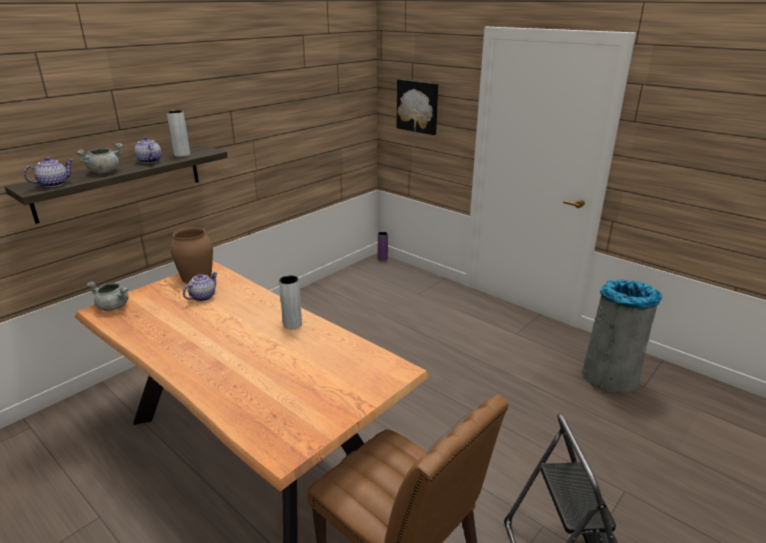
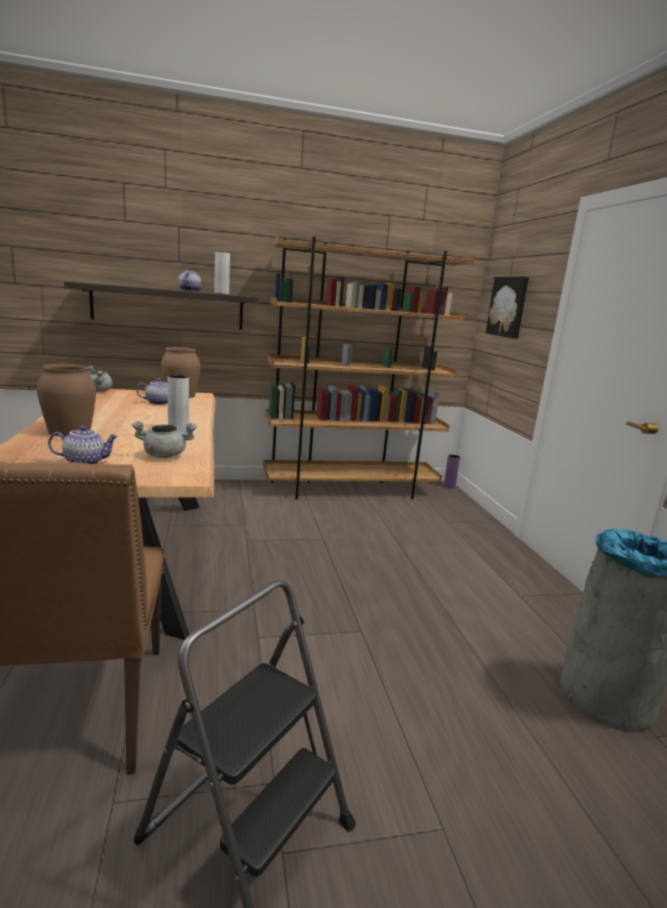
camera: 35 degrees right, 10 degrees down
(53, 184) = (99, 283): teapot -> teapot (85, 462)
(104, 171) = (146, 287): grey cooking pot -> grey cooking pot (165, 456)
(220, 371) = (69, 431): none -> brown vase
(322, 294) = (350, 490): none -> brown bookcase

